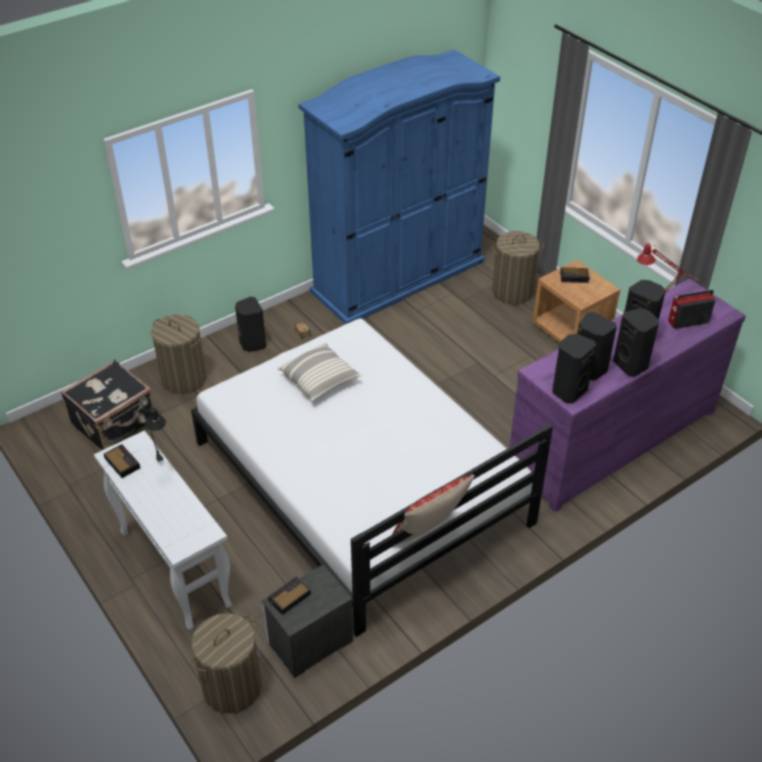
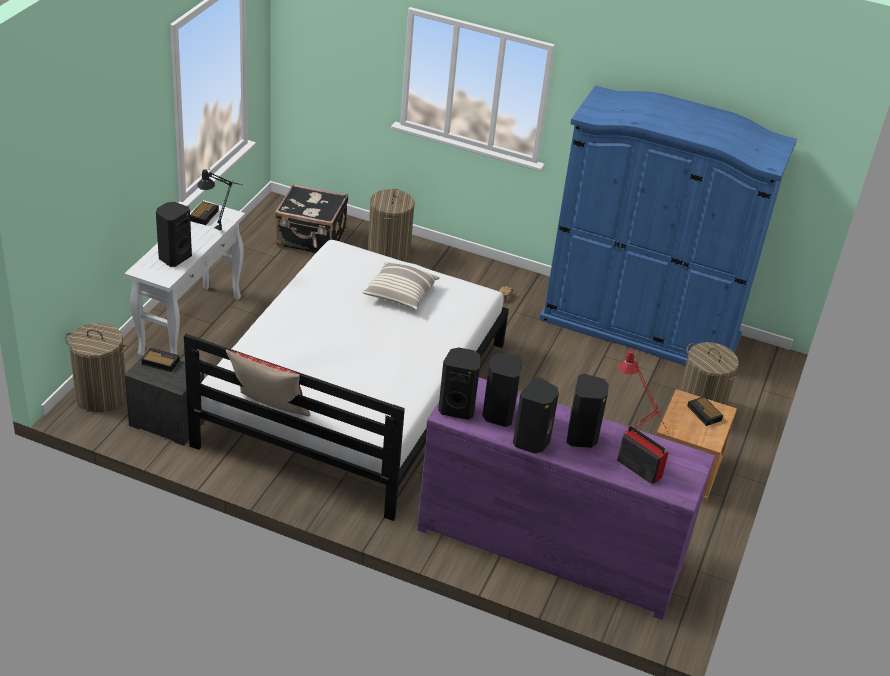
camera: 55 degrees right, 5 degrees down
(252, 344) = (463, 273): black speaker -> black speaker (174, 257)

